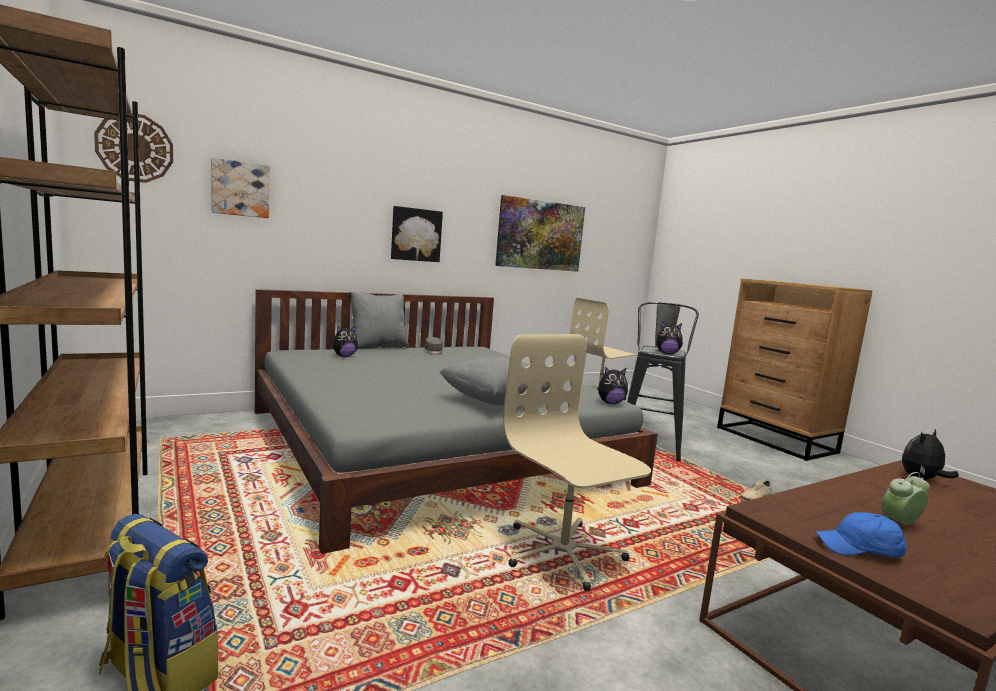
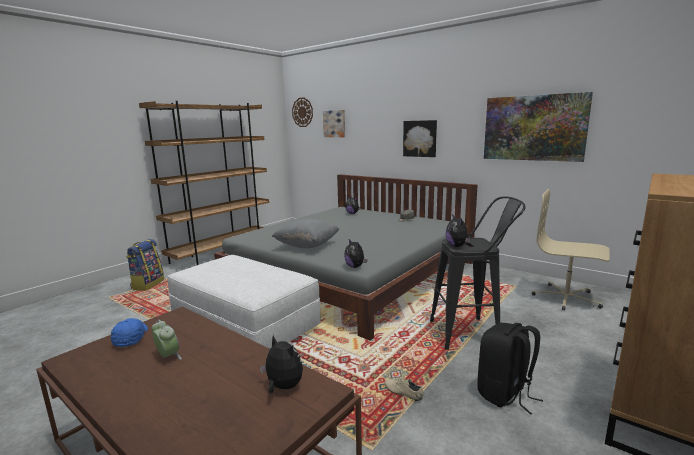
camera: 70 degrees right, 5 degrees up
(378, 347) = (390, 212): grey pillow -> none
(563, 553) = (245, 325): beige office chair -> white ottoman
(753, 465) = (505, 394): none -> black backpack

